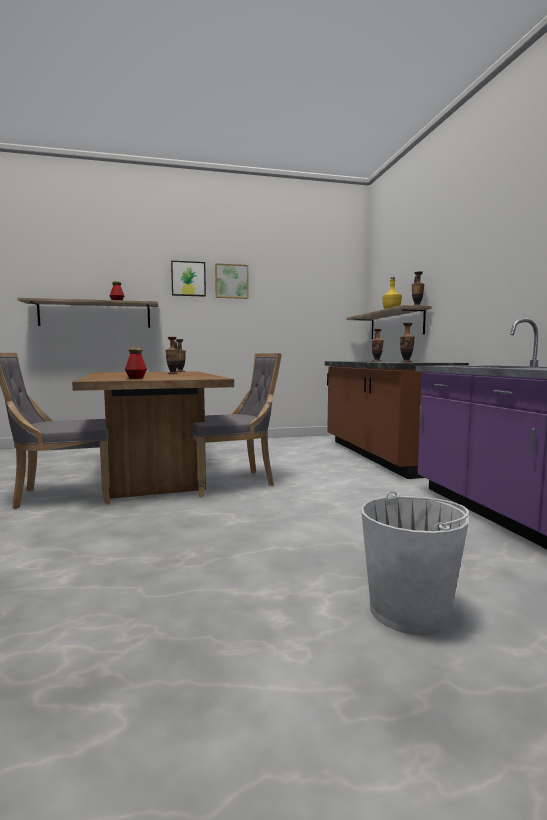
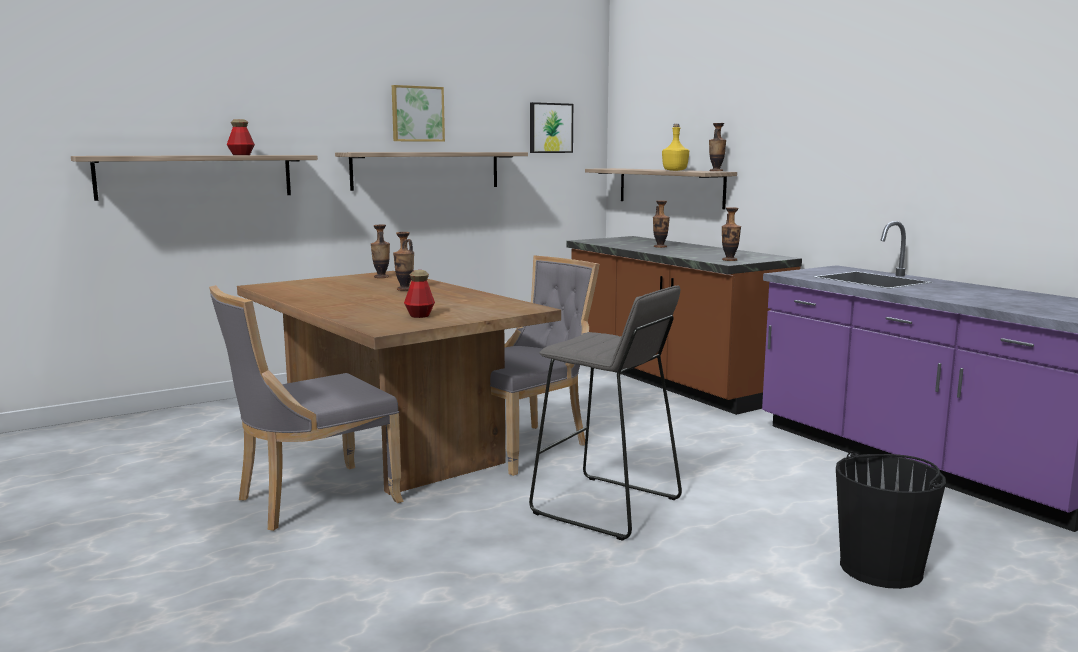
camera: 20 degrees left, 5 degrees up
(188, 279) = (350, 110): picture -> picture (550, 128)
(233, 524) = (606, 507): none -> grey stool
(237, 316) = (426, 170): none -> shelf
(410, 611) = (881, 568): white bucket -> black bucket

